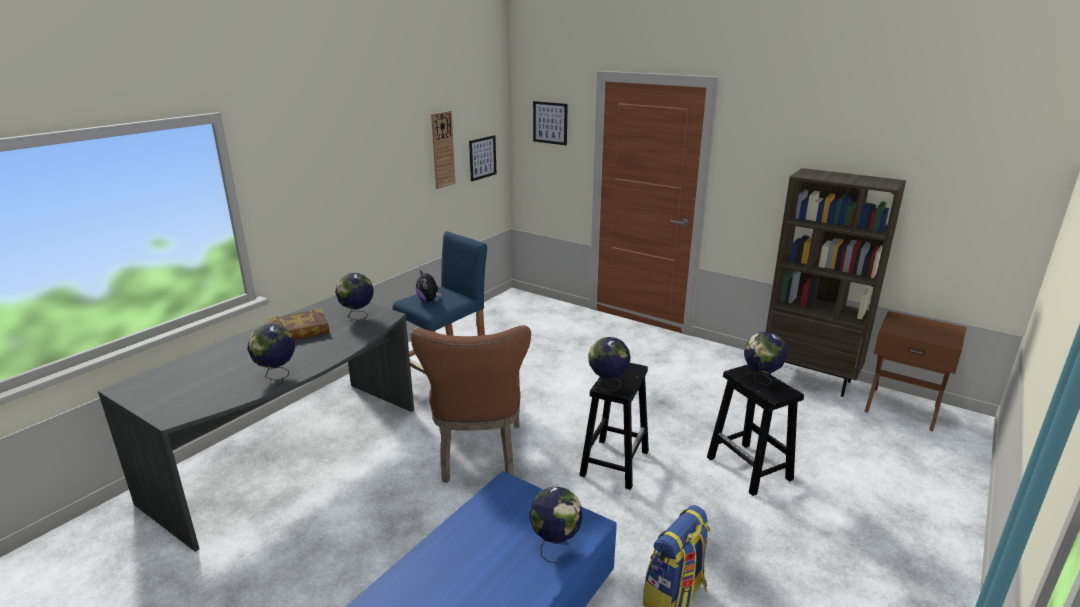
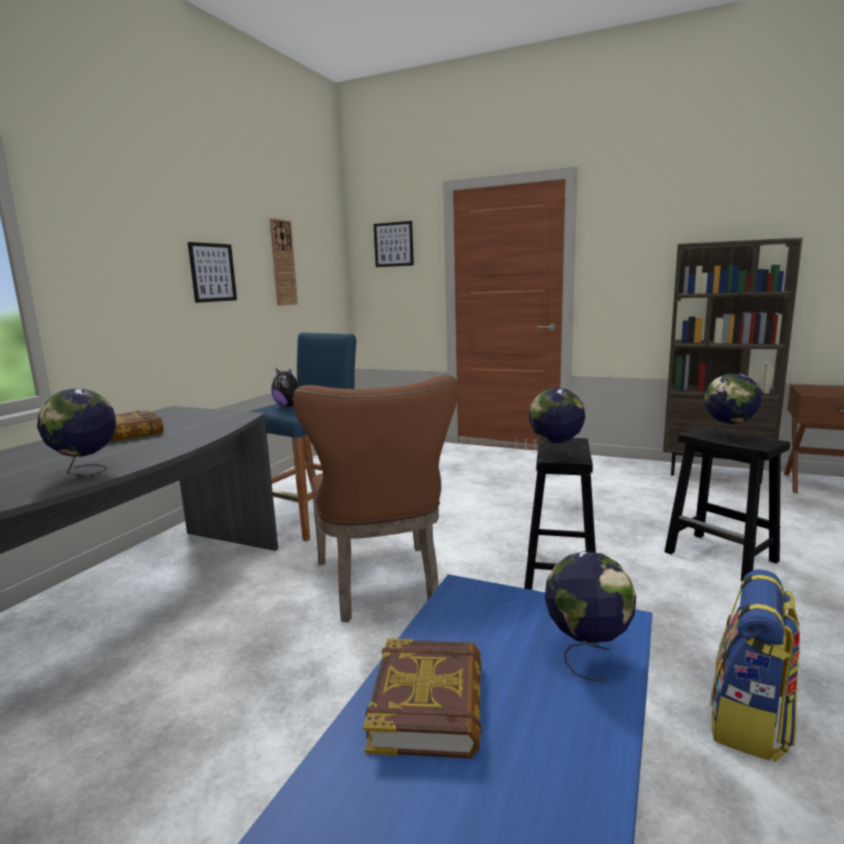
camera: 10 degrees left, 10 degrees down
(357, 317) = (200, 419): globe -> none
(451, 560) = (428, 704): none -> book
(482, 158) = (323, 283): picture -> picture (212, 272)

